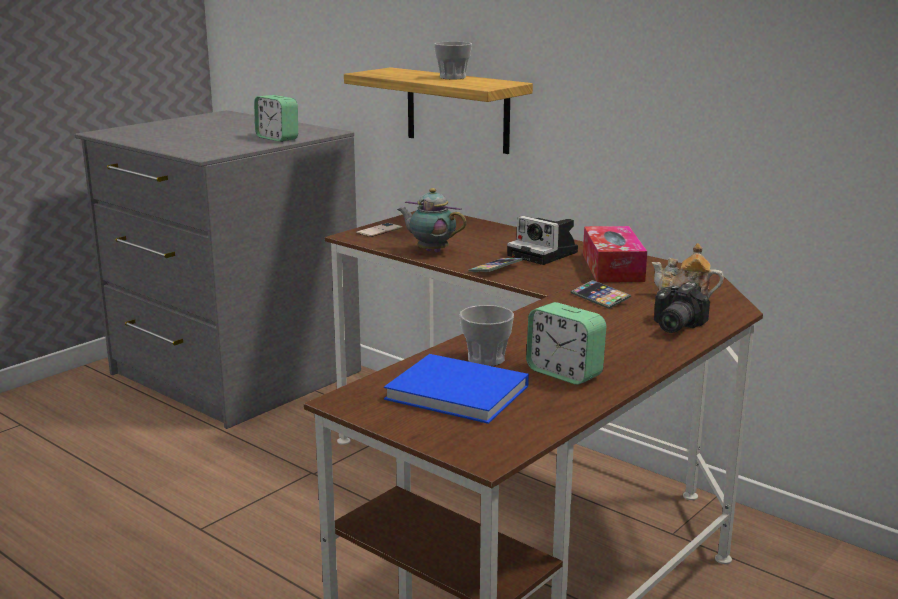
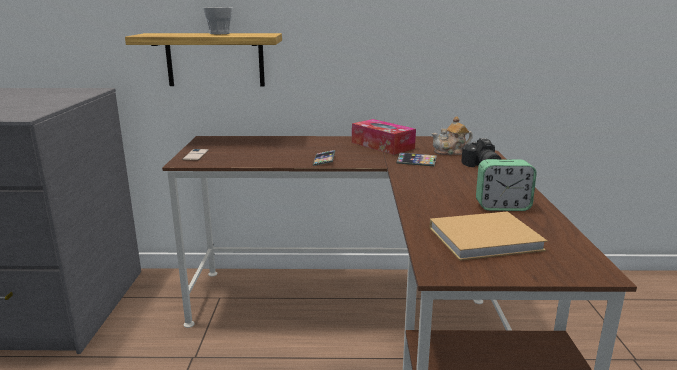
camera: 40 degrees left, 0 degrees up
(277, 138) = (62, 98): alarm clock -> none
(431, 251) = (260, 159): teapot -> none
(460, 393) = (487, 238): blue book -> beige book
(486, 359) = (447, 212): cup -> none
(545, 254) = (331, 146): camera -> none

